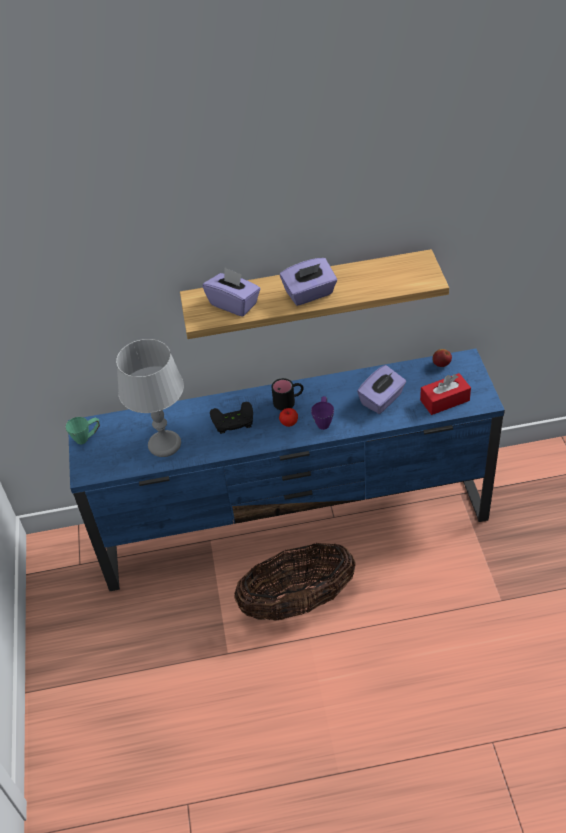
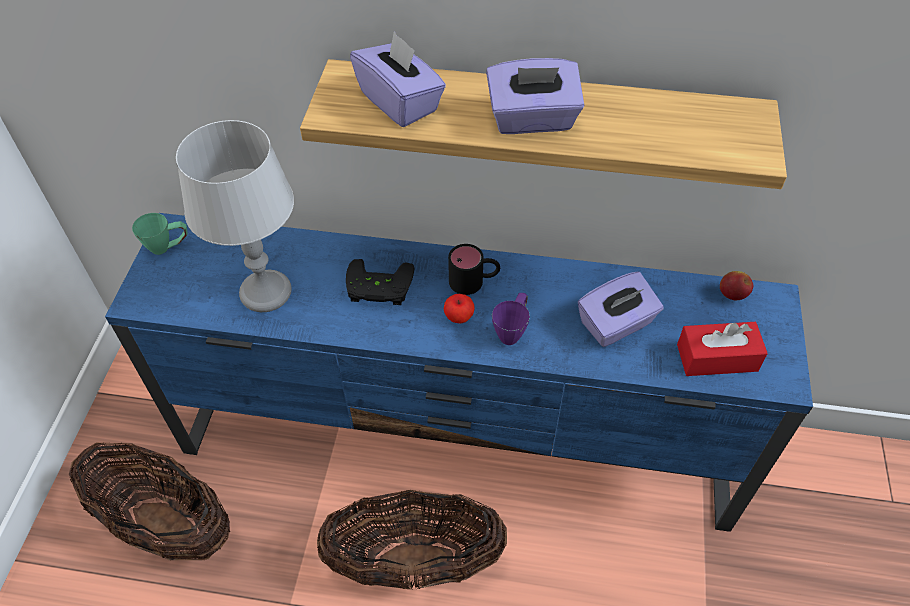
camera: 15 degrees right, 5 degrees up
(120, 636) = (166, 524): none -> basket

